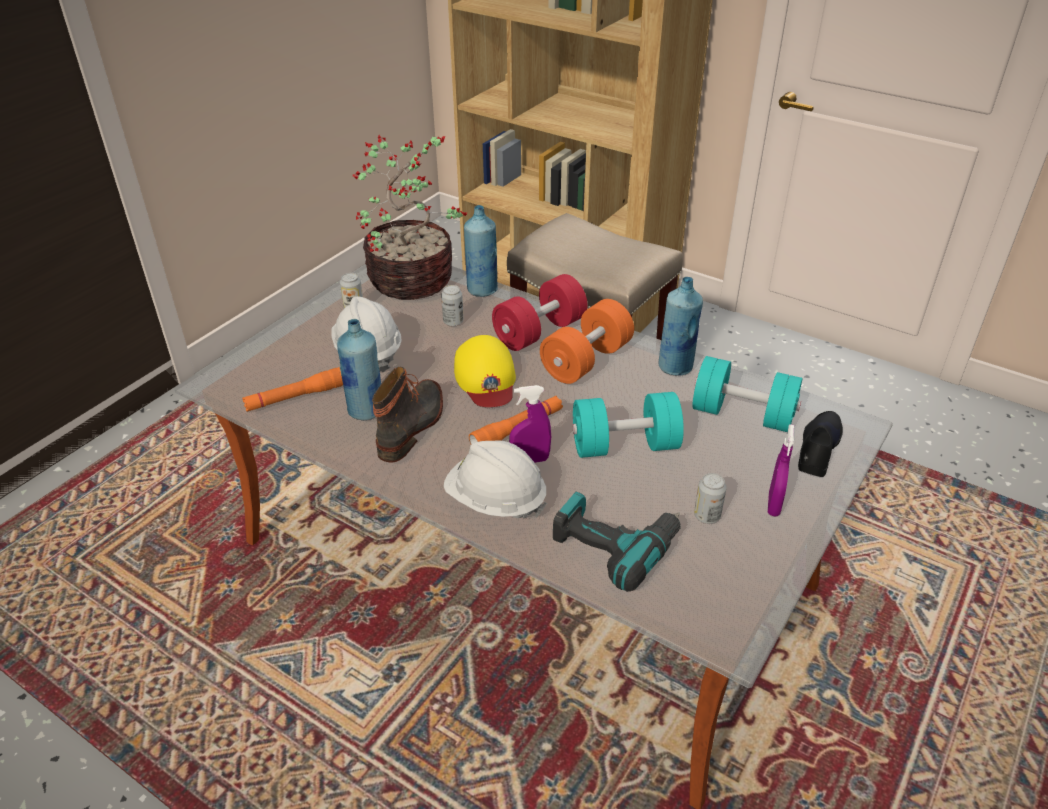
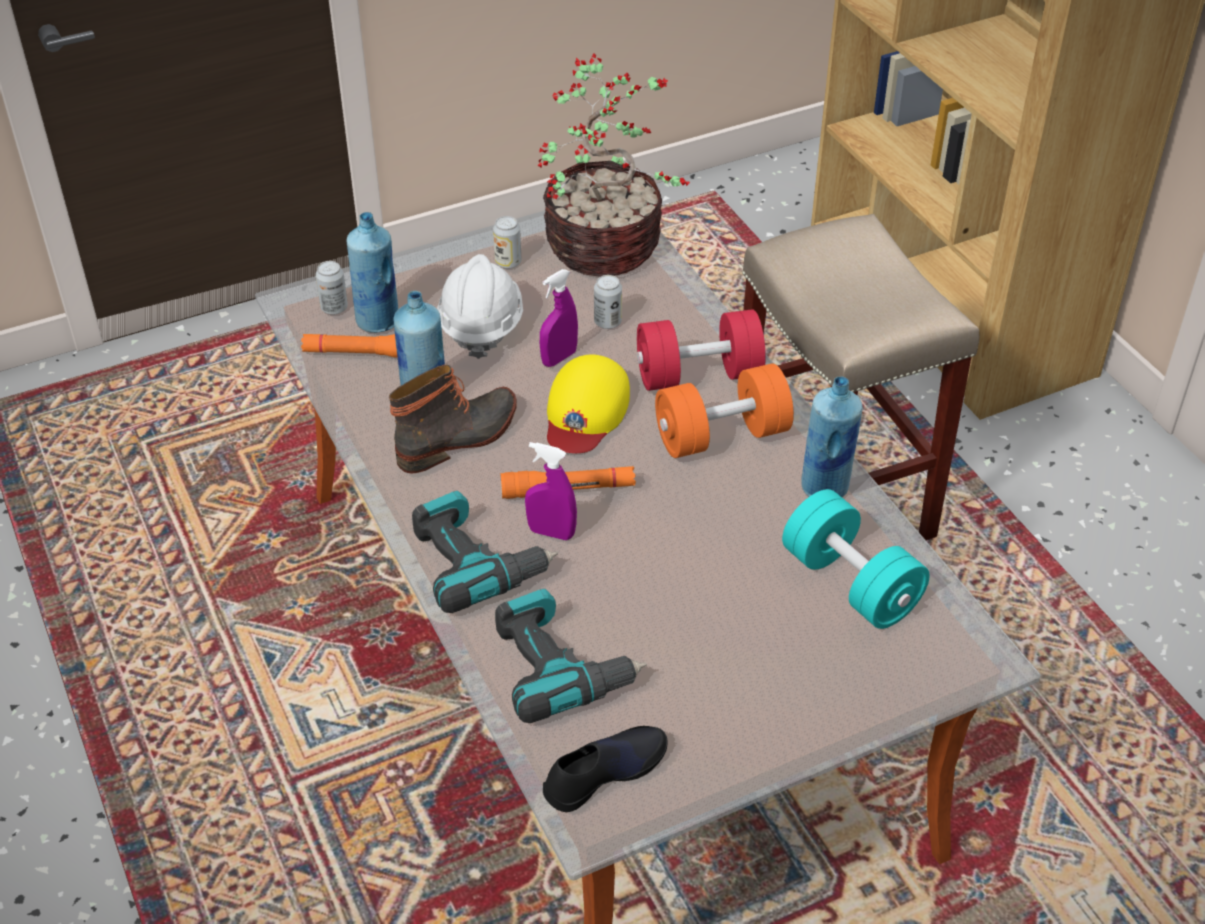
camera: 30 degrees right, 5 degrees up
(482, 290) = (677, 290): blue bottle -> blue bottle (378, 321)
(495, 500) = (477, 562): white hard hat -> power drill
(625, 446) = (672, 561): turquoise dumbbell -> none
(707, 516) = (690, 683): can -> can (334, 308)
(773, 505) = (780, 706): purple spray bottle -> purple spray bottle (559, 358)
(818, 449) = (903, 665): black shoe -> black shoe (605, 772)

